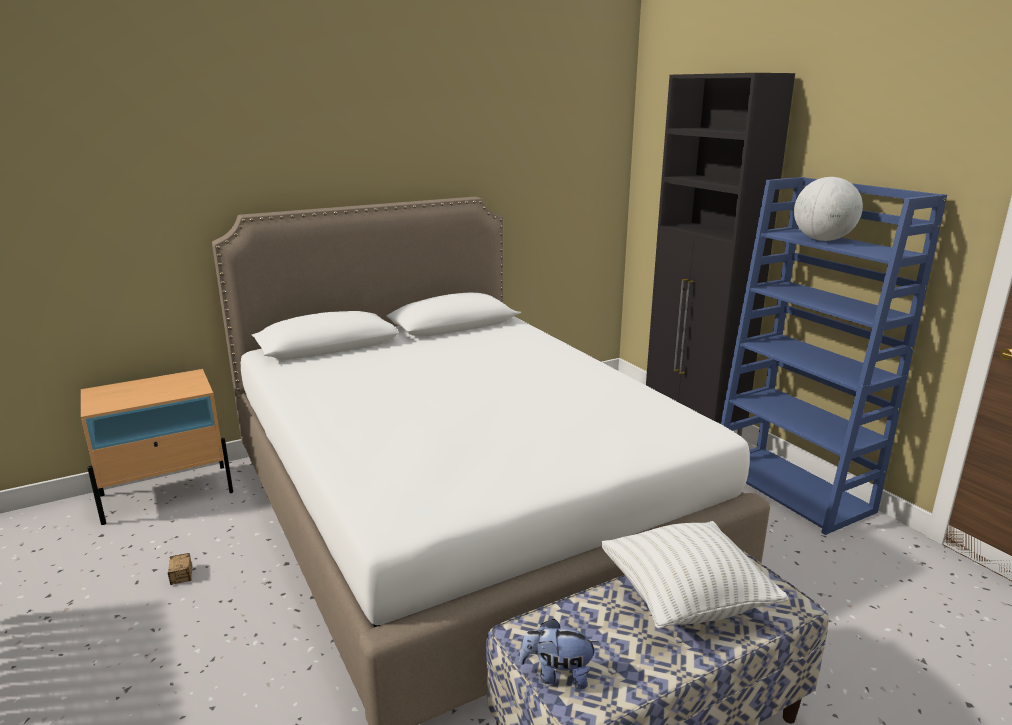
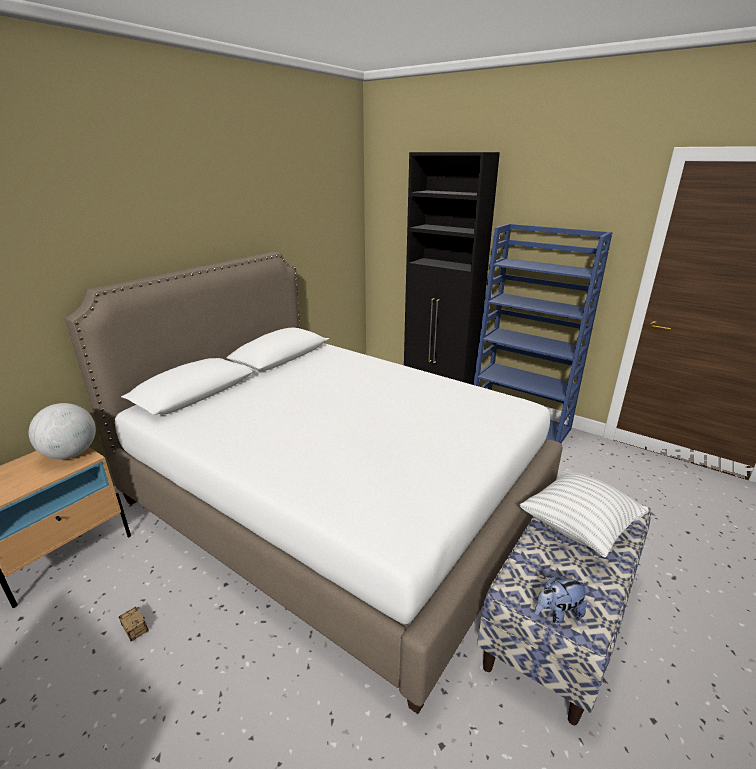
camera: 25 degrees left, 5 degrees up
(822, 240) = (534, 265): globe -> globe (71, 454)

